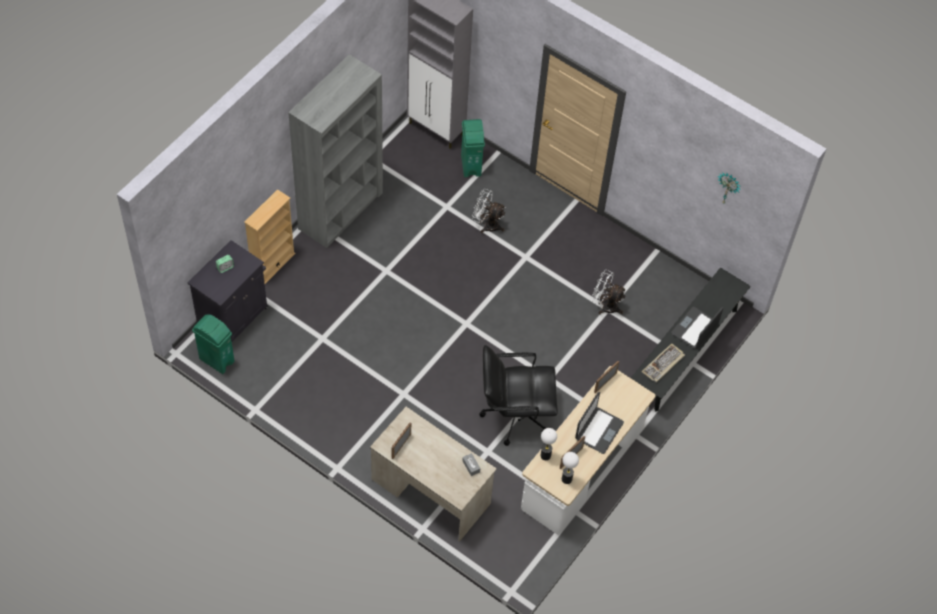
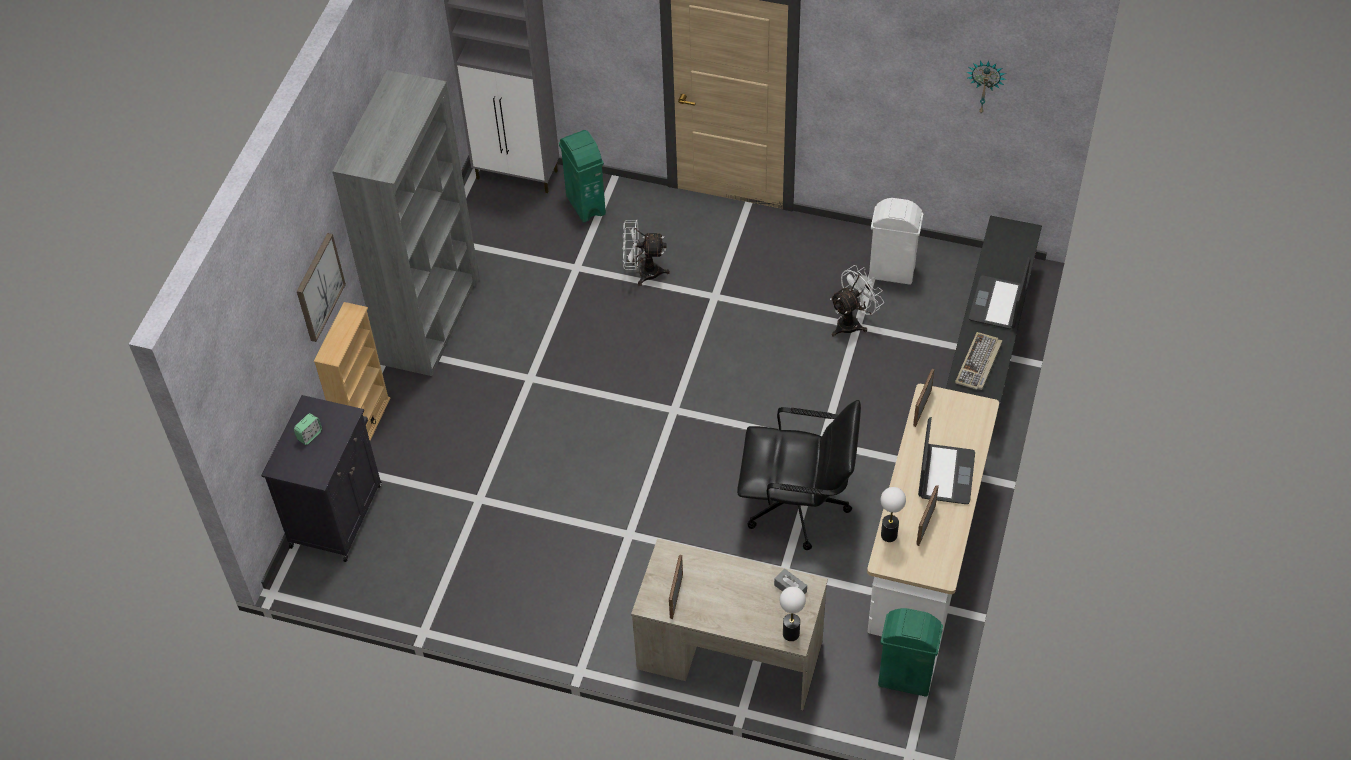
camera: 15 degrees left, 5 degrees down
(216, 360) = (336, 582): green trash can -> green trash can (904, 678)
(261, 177) = (319, 287): none -> picture
(514, 414) = (798, 507): black office chair -> black office chair turned 150 degrees counterclockwise
(567, 479) = (934, 556): table lamp -> table lamp (791, 633)
(605, 305) = (852, 322): white fan -> white fan turned 135 degrees clockwise
(647, 281) = (892, 272): none -> white trash can

